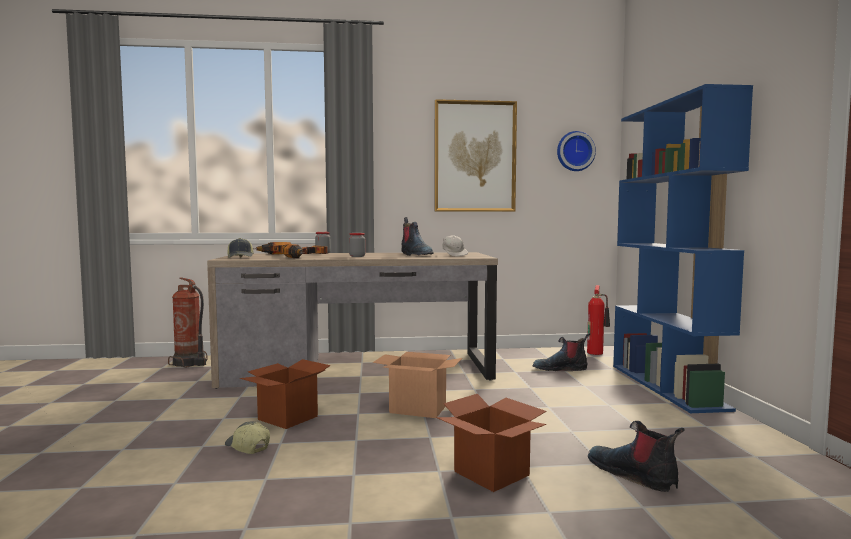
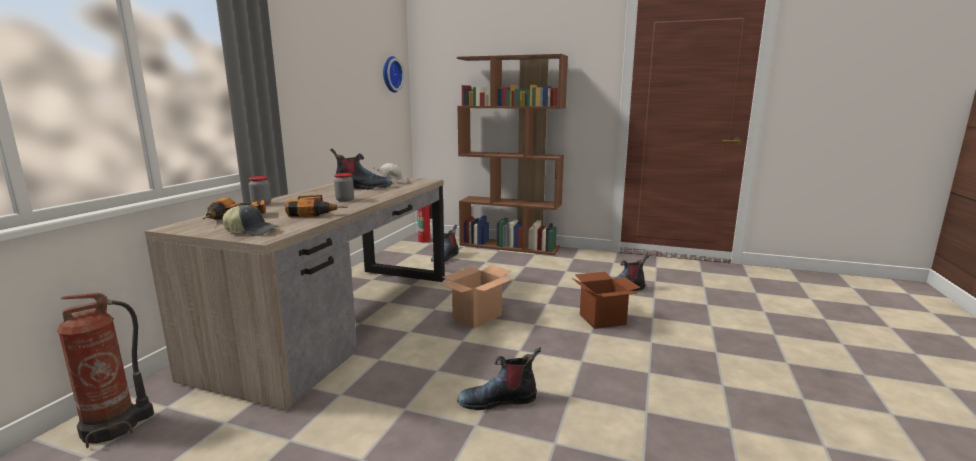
camera: 65 degrees left, 10 degrees up
(247, 447) = (498, 400): cap -> boot
(288, 418) = (441, 372): cardboard box -> none
(475, 157) = (336, 77): picture -> none
(667, 386) = (510, 246): blue bookcase -> brown bookcase

